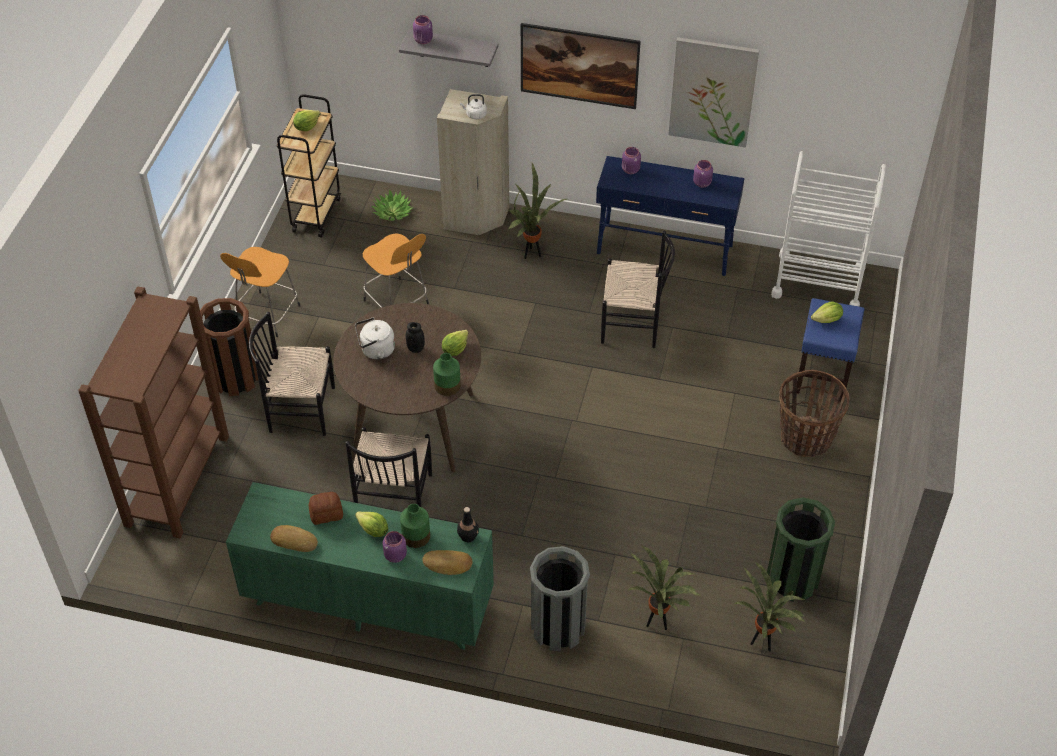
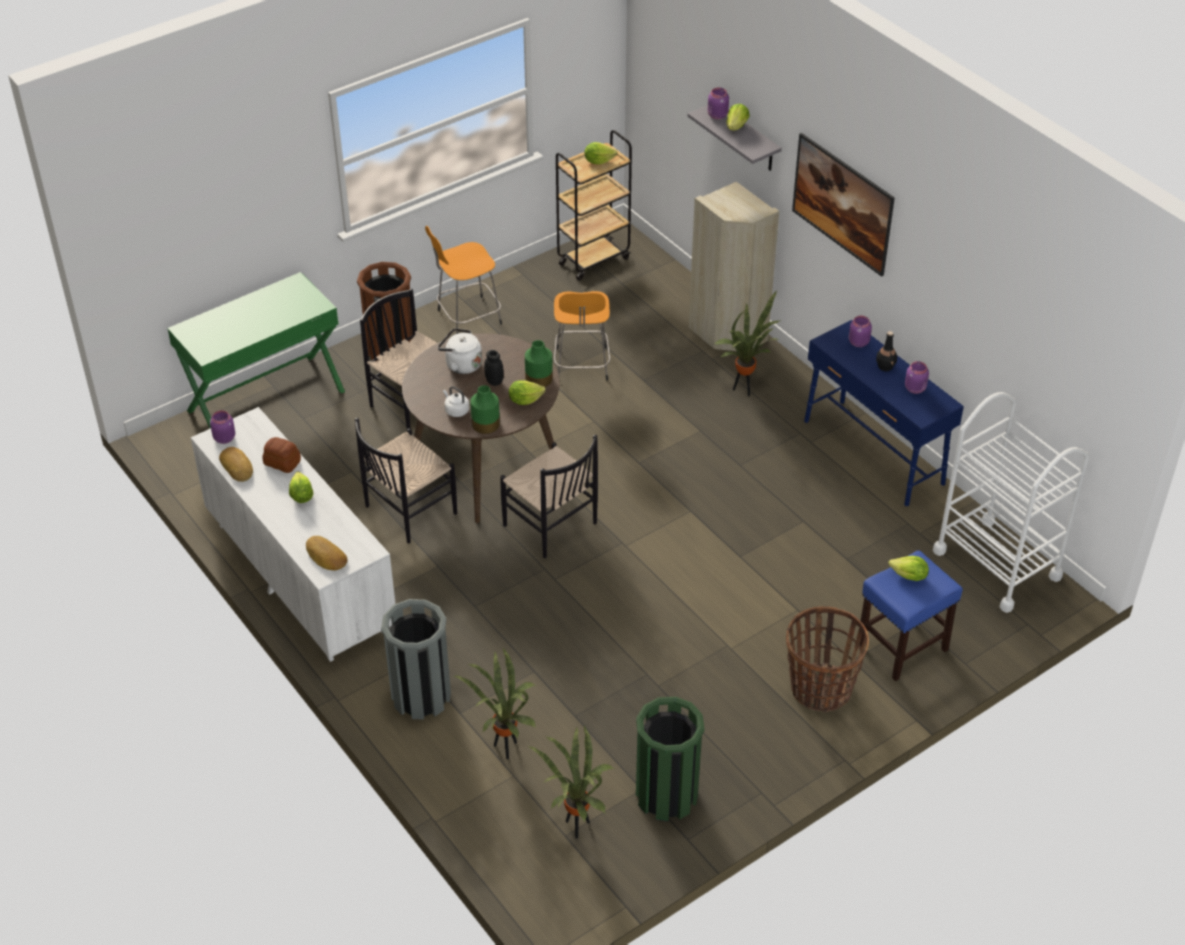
camera: 40 degrees right, 5 degrees down
(177, 480) = (266, 400): brown bookcase -> green console table
(367, 601) = (300, 577): green dresser -> white dresser
(392, 212) = (660, 292): potted plant -> none
(394, 555) = (295, 524): purple jar -> purple jar (224, 438)
(416, 536) = (328, 520): green vase -> green vase (539, 378)
(447, 42) = (736, 126): none -> lettuce
(468, 536) = (366, 546): black bottle -> black bottle (885, 366)
(475, 115) = (730, 211): white kettle -> white kettle (456, 410)
(633, 324) = (770, 498): black chair -> black chair (552, 527)
(712, 92) = (949, 288): picture -> none

